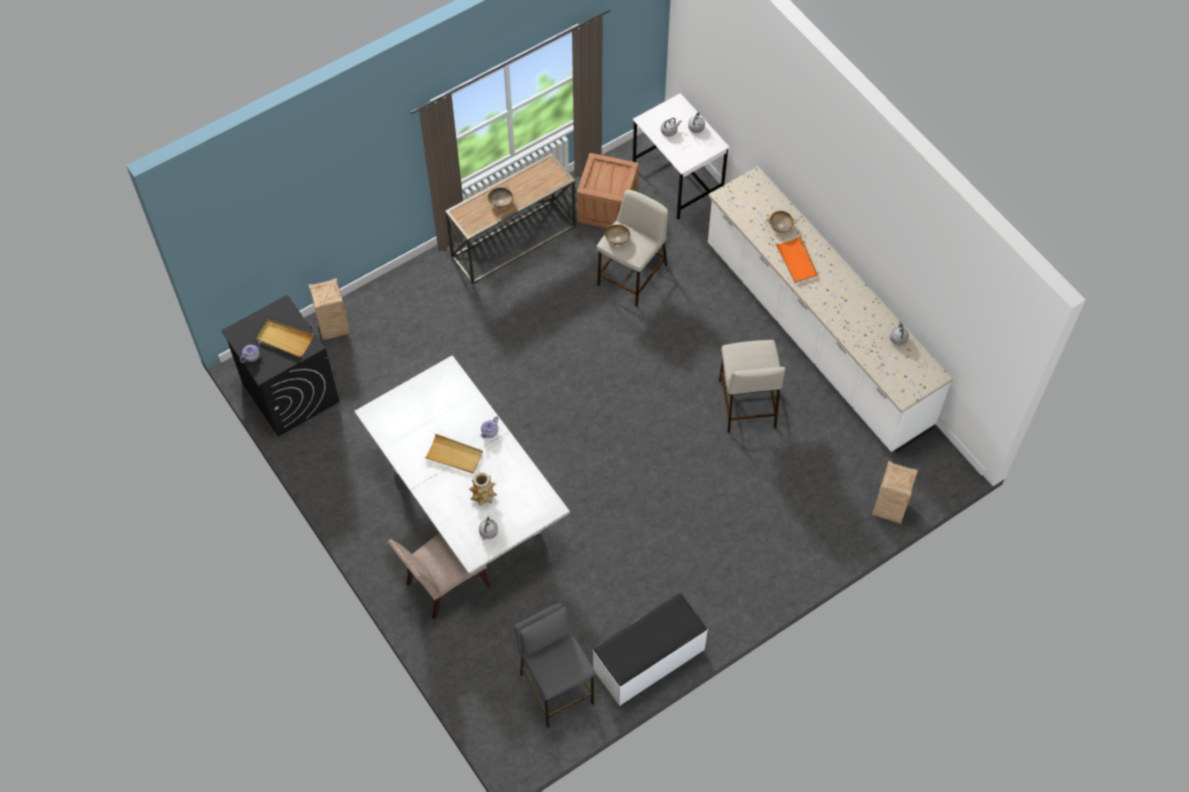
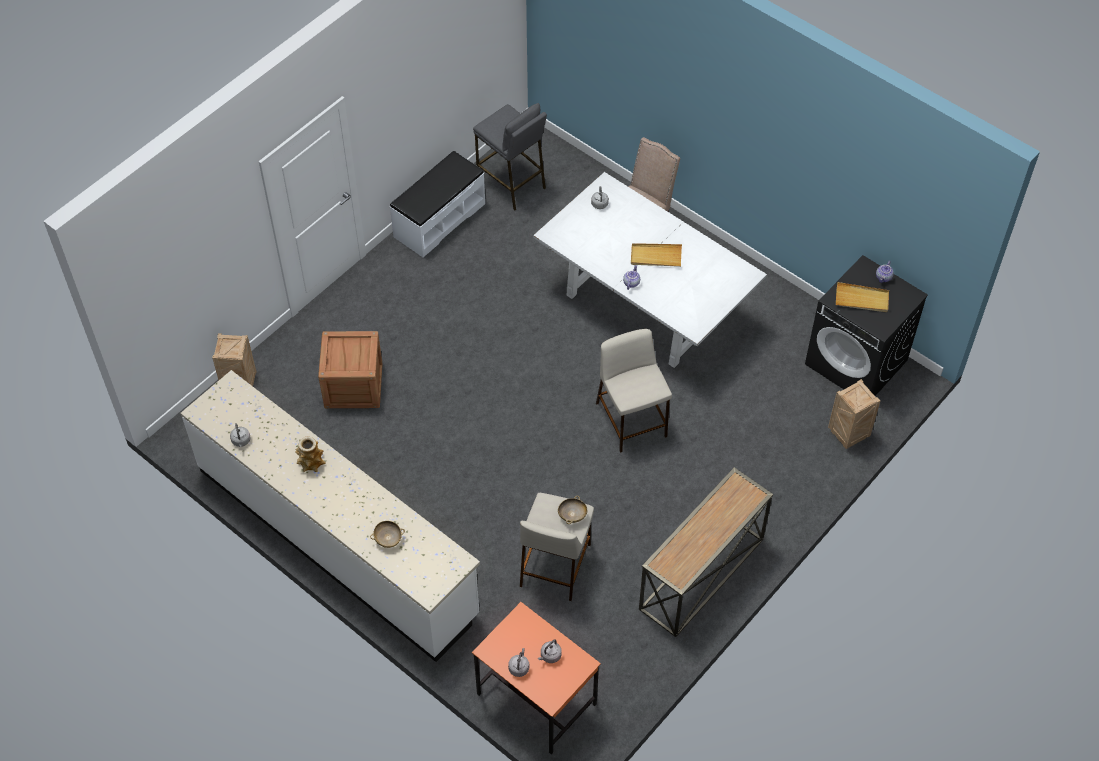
camera: 165 degrees right, 5 degrees down
(483, 495) = (615, 230): vase -> vase (311, 462)
(501, 202) = (715, 518): beige bowl -> none
(607, 207) = (609, 642): crate -> crate (353, 385)
(678, 181) = (536, 699): white desk -> orange desk
(746, 403) = (398, 454): beige stool -> beige stool (632, 420)
(796, 261) = (363, 502): orange tray -> none

